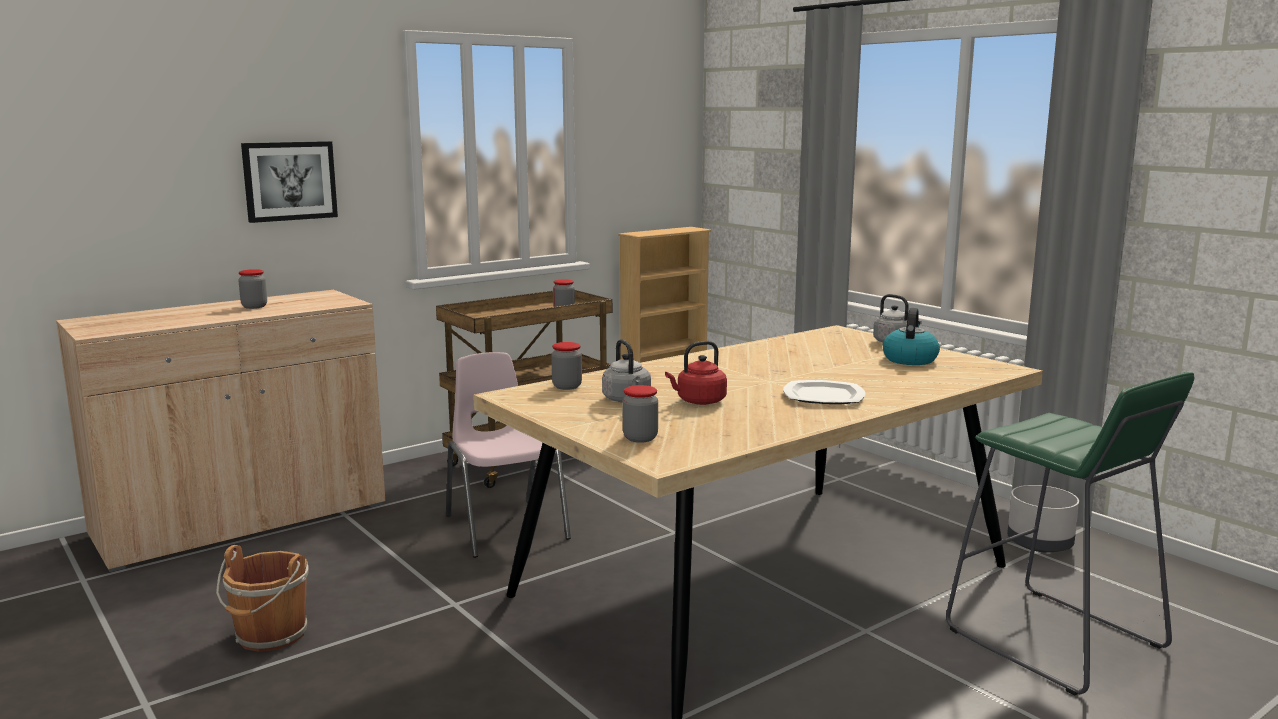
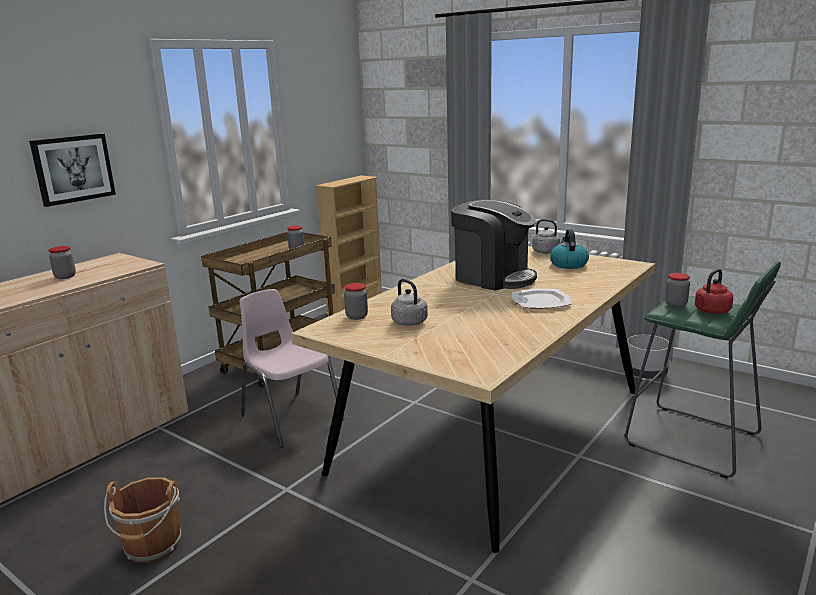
camera: 15 degrees left, 5 degrees up
(640, 438) = (448, 356): jar -> jar (676, 304)
(698, 401) = (462, 317): red kettle -> red kettle (711, 311)
(786, 364) = (493, 277): none -> coffee machine

